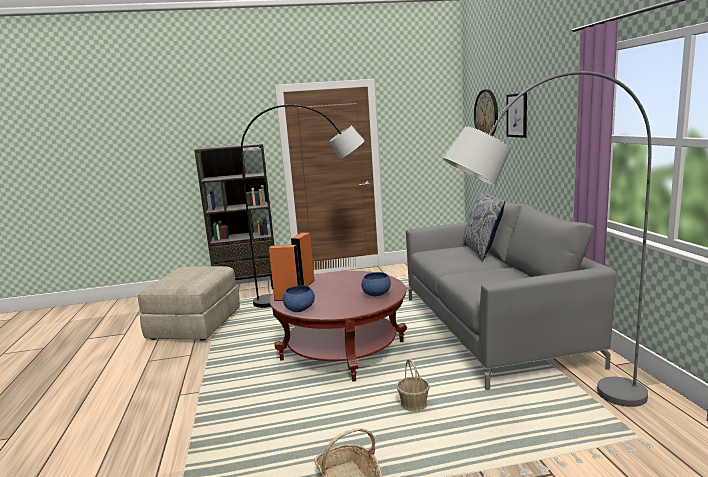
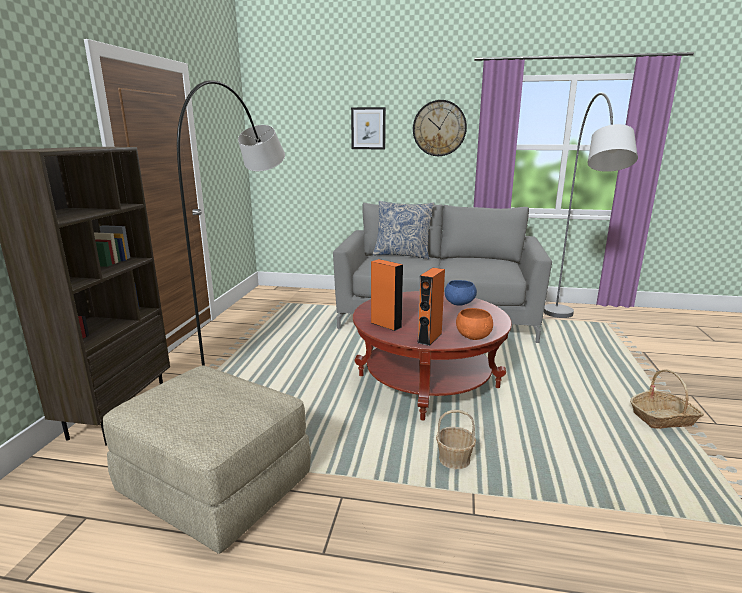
camera: 70 degrees left, 5 degrees up
(300, 309) = (473, 336): blue bowl -> orange bowl
(413, 404) = (551, 371): basket -> basket (454, 459)
(486, 114) = (306, 127): wall clock -> wall clock (439, 128)

